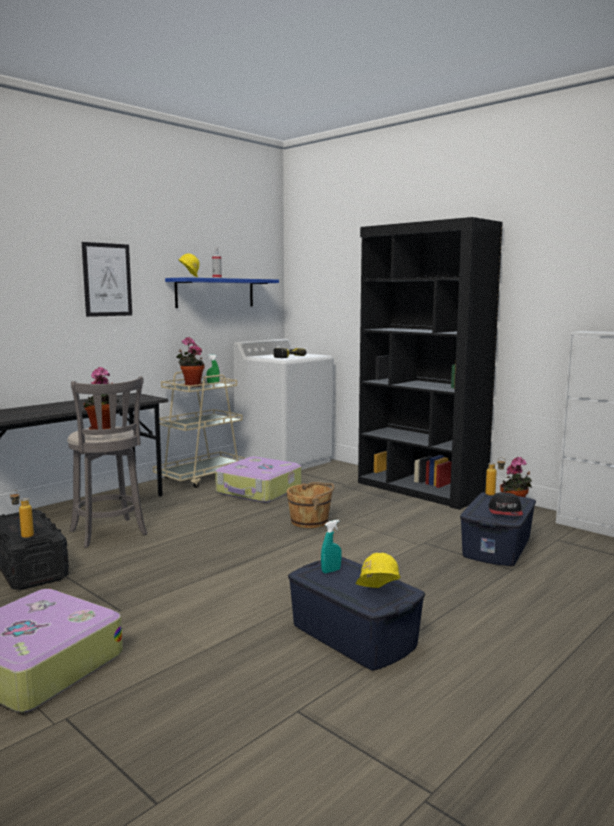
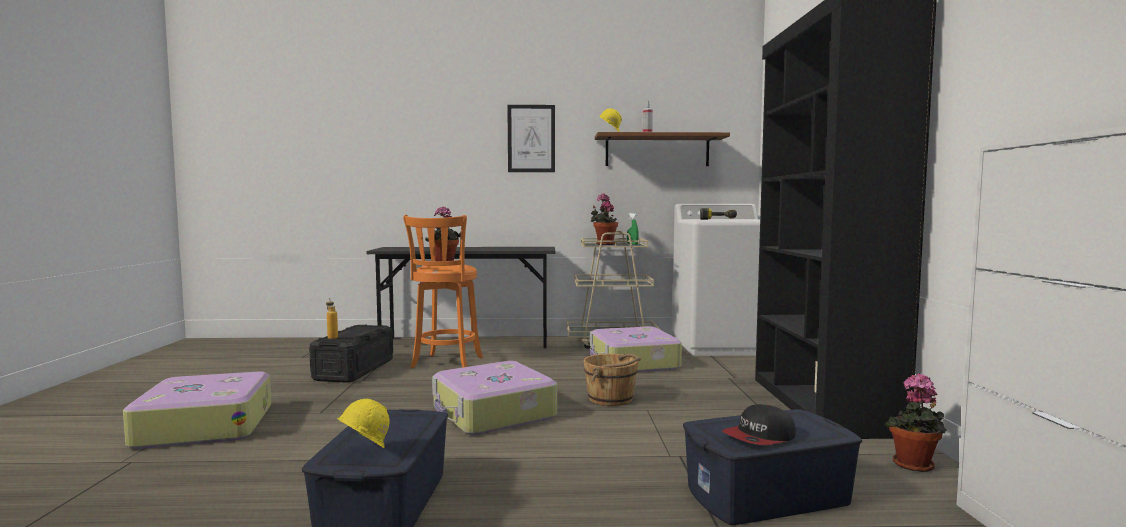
camera: 45 degrees right, 5 degrees down
(109, 534) = (446, 363): grey stool -> orange stool
(215, 293) = (657, 151): blue shelf -> brown shelf
(262, 558) = (493, 413): none -> suitcase
(331, 571) = (400, 420): turquoise spray bottle -> none
(494, 494) = (807, 416): bottle -> none

